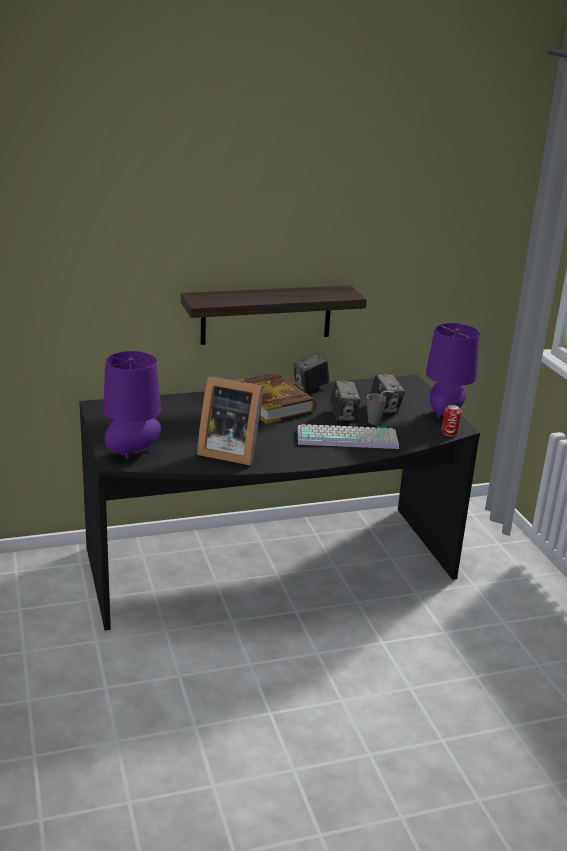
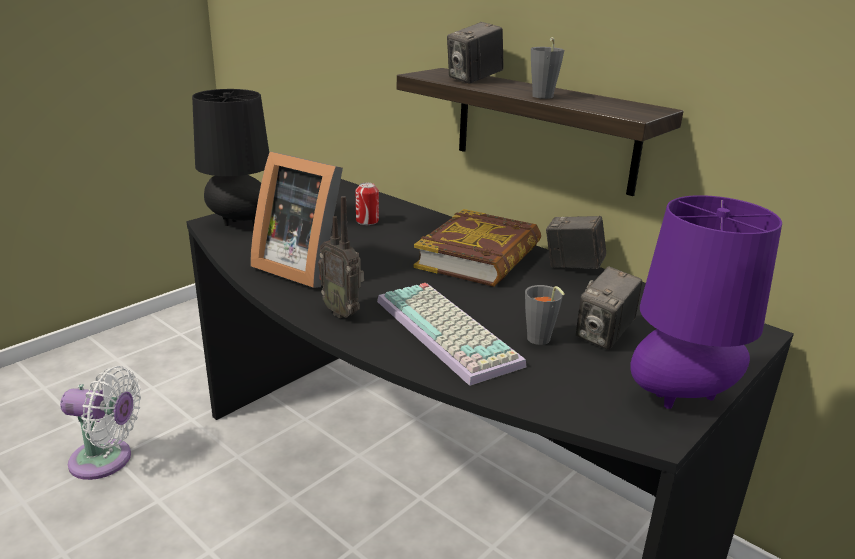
camera: 60 degrees right, 0 degrees up
(106, 691) = (106, 460): none -> white fan
(133, 454) = (239, 225): purple table lamp -> black table lamp
(229, 451) = (302, 267): picture frame -> picture frame turned 45 degrees counterclockwise
(296, 298) = (542, 97): none -> grey cup
(301, 455) = (343, 312): none -> radio
(343, 416) = (520, 310): camera -> camera (474, 80)
(449, 432) = (614, 424): can -> can (367, 221)

